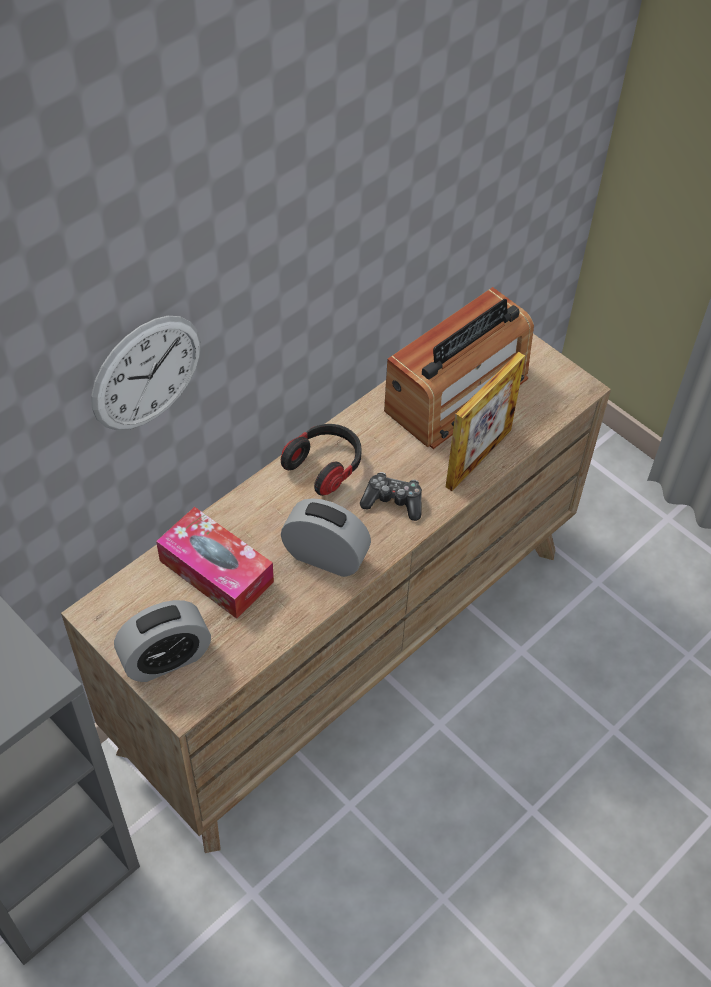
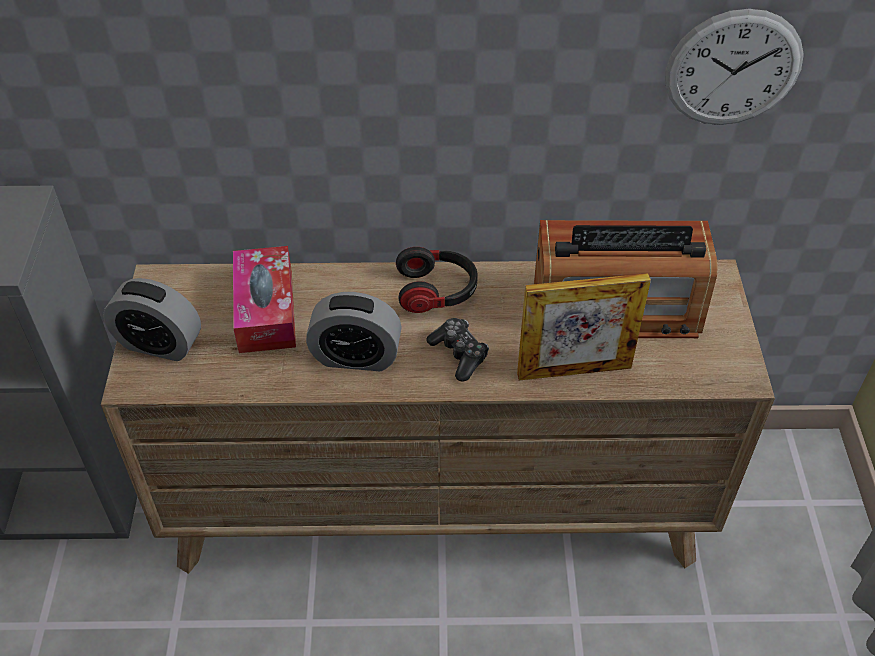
camera: 45 degrees right, 5 degrees down
(146, 373) = (250, 71): wall clock -> wall clock (733, 69)
(325, 556) = (356, 357): alarm clock -> alarm clock turned 120 degrees clockwise

